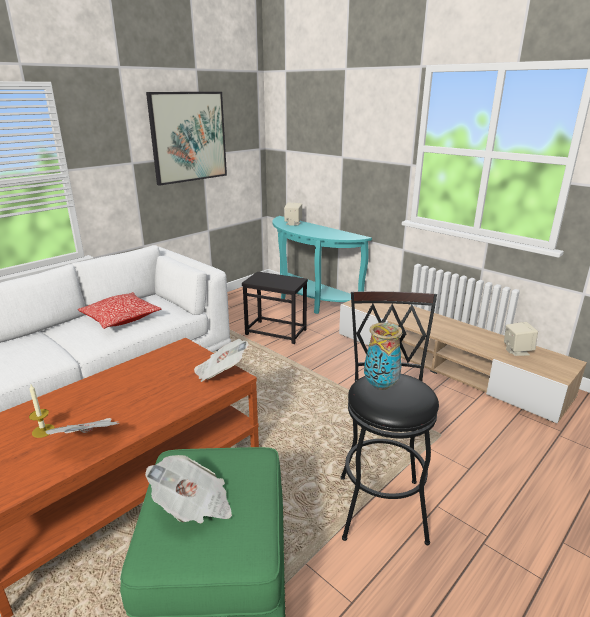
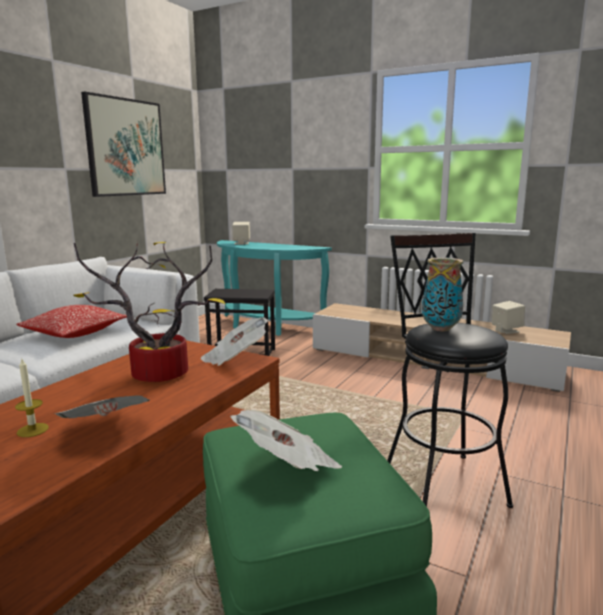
camera: 15 degrees left, 10 degrees down
(151, 384) = (155, 376): none -> potted plant

